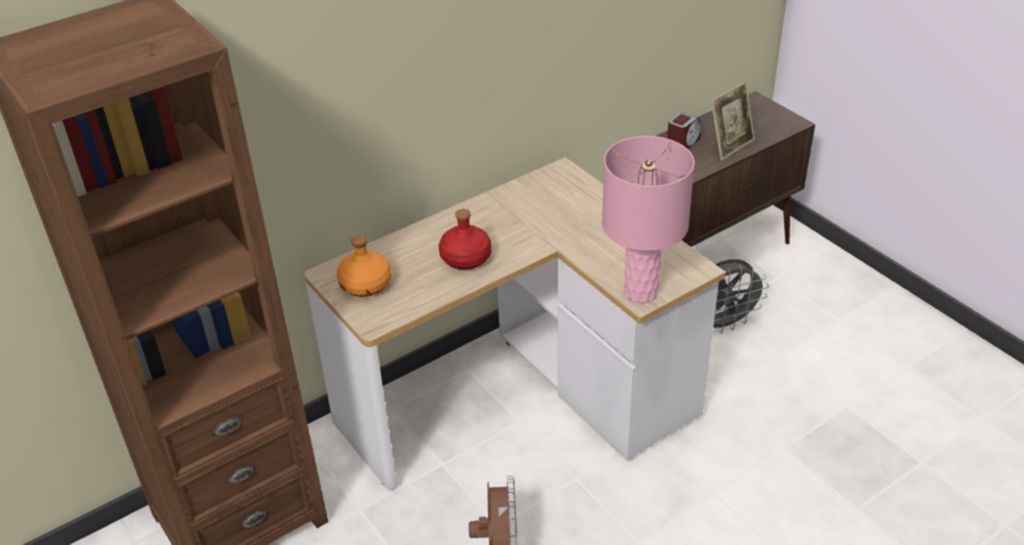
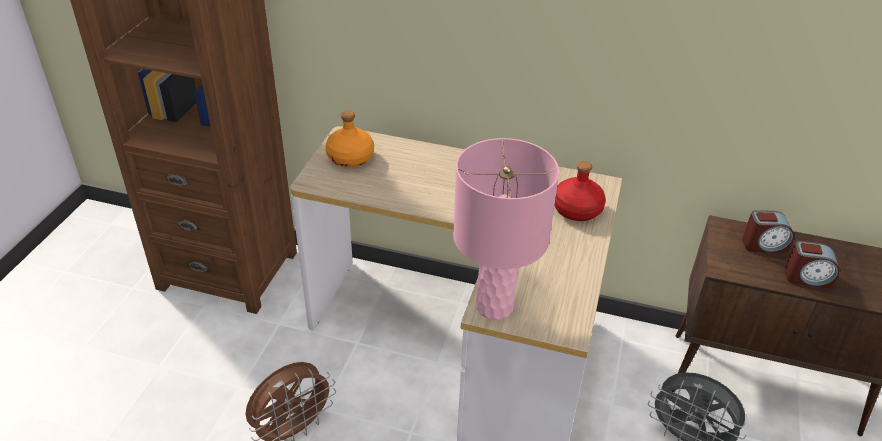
camera: 50 degrees right, 0 degrees up
(465, 258) = (430, 188): red bottle -> red bottle (576, 209)
(730, 146) = (807, 278): picture frame -> alarm clock

